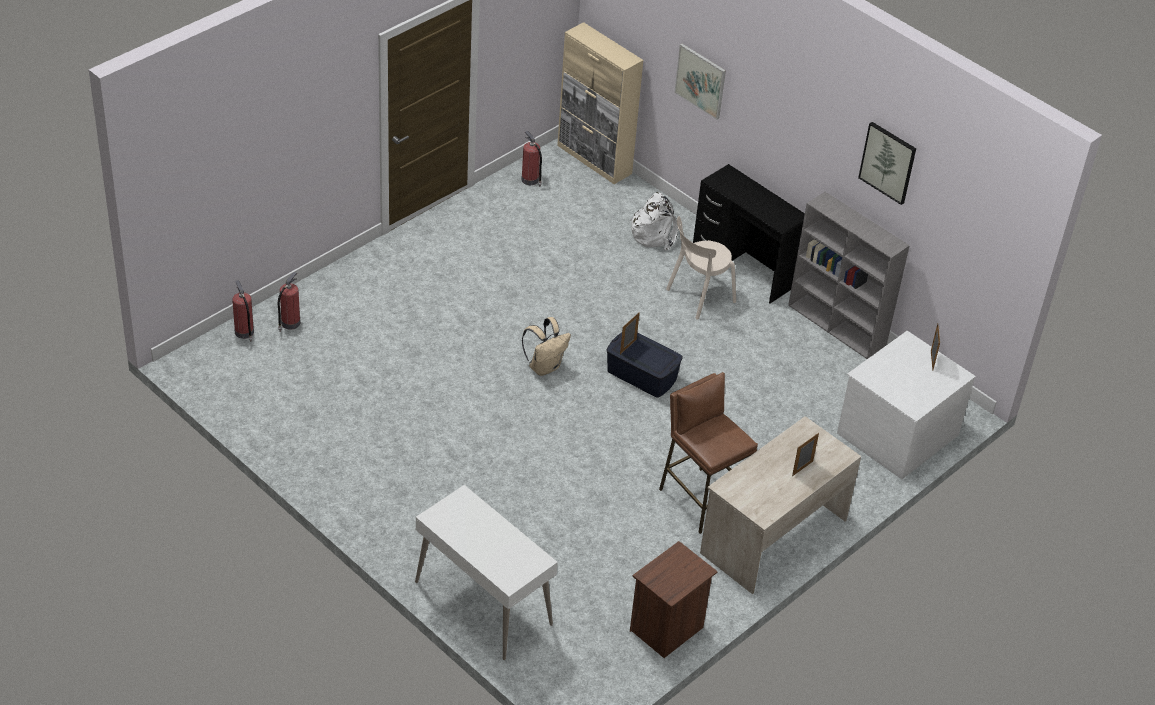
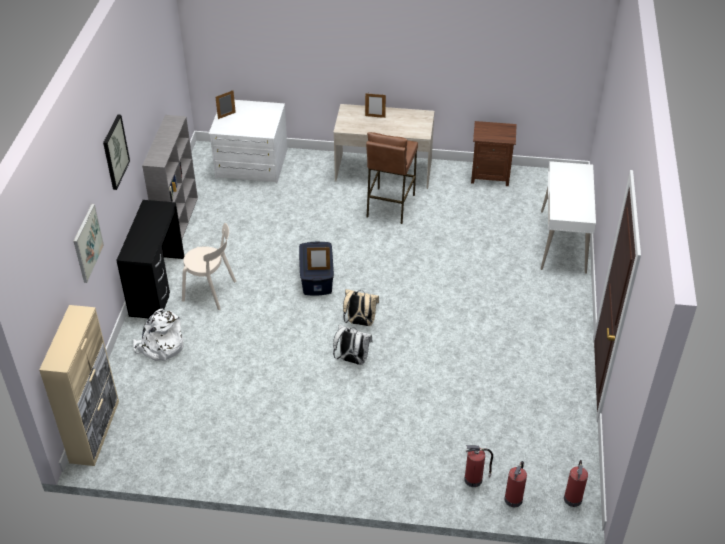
camera: 125 degrees left, 0 degrees up
(503, 334) = (352, 360): none -> white backpack
(530, 180) = (160, 453): fire extinguisher -> fire extinguisher (573, 498)
(888, 162) = (143, 88): picture -> picture (115, 152)

